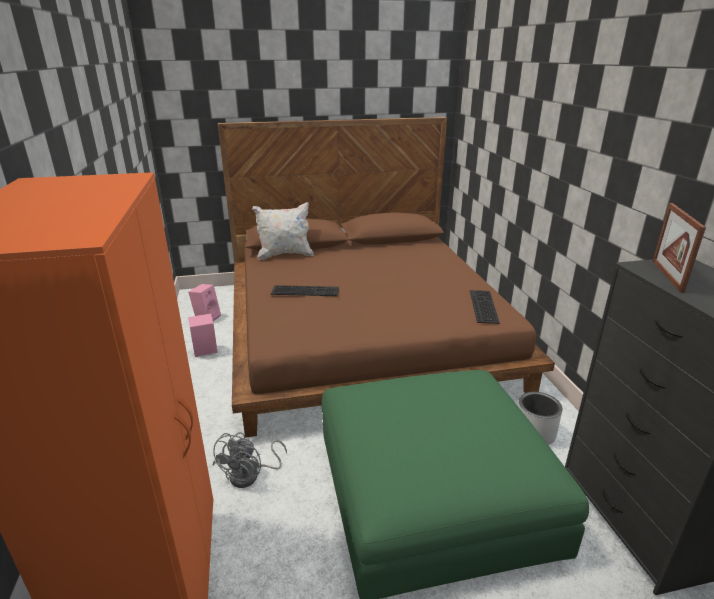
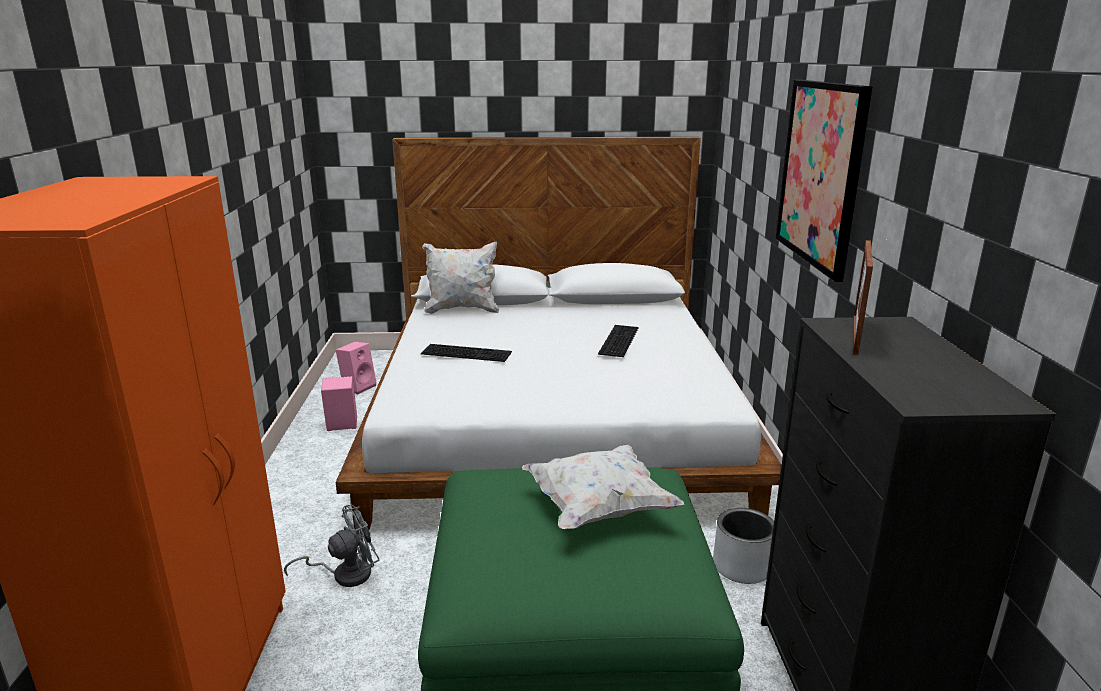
camera: 10 degrees right, 5 degrees down
(250, 475) = (345, 574): grey fan -> grey fan turned 150 degrees counterclockwise
(362, 331) = (553, 419): brown bed -> white bed
(455, 410) = (598, 509): none -> white pillow
(482, 306) = (695, 387): keyboard -> keyboard (617, 340)
(576, 147) = (820, 174): none -> picture

